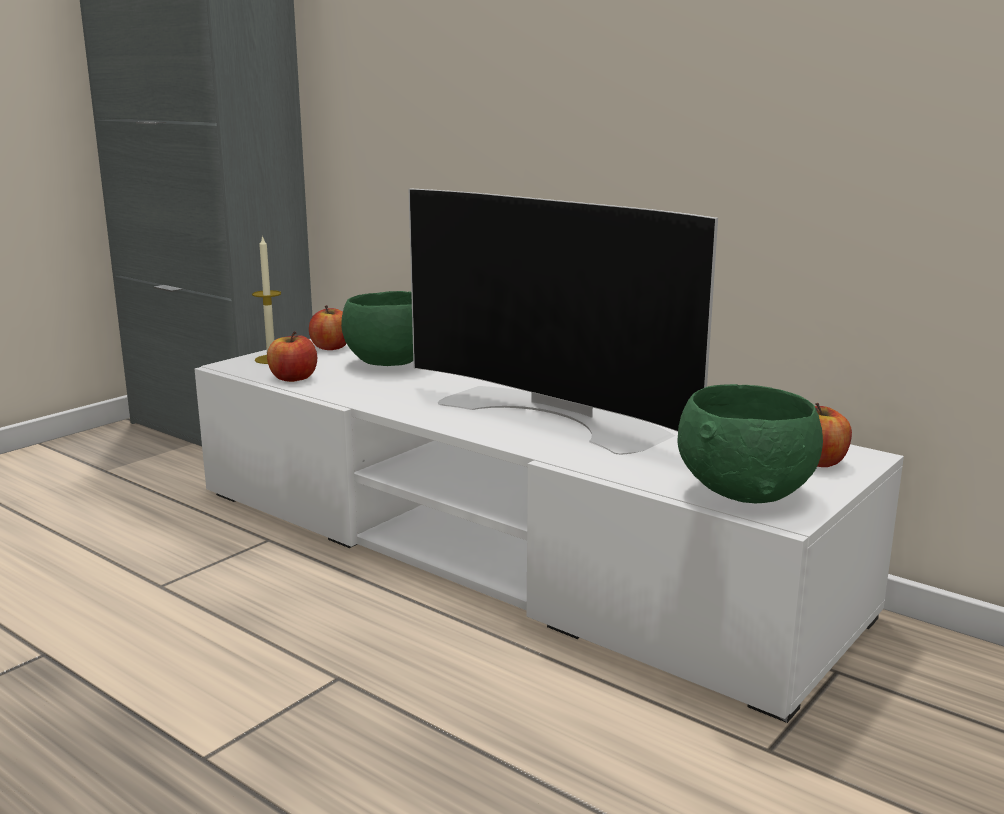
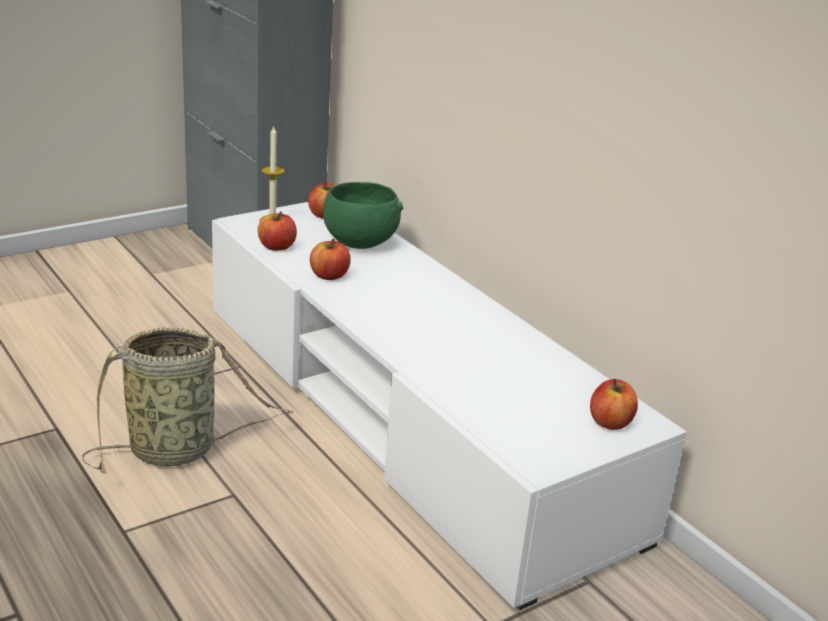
camera: 15 degrees right, 10 degrees up
(234, 643) = (178, 450): none -> basket
(377, 392) = (329, 276): none -> apple
(558, 414) = (450, 328): television -> none
(746, 492) = (528, 439): green bowl -> none

